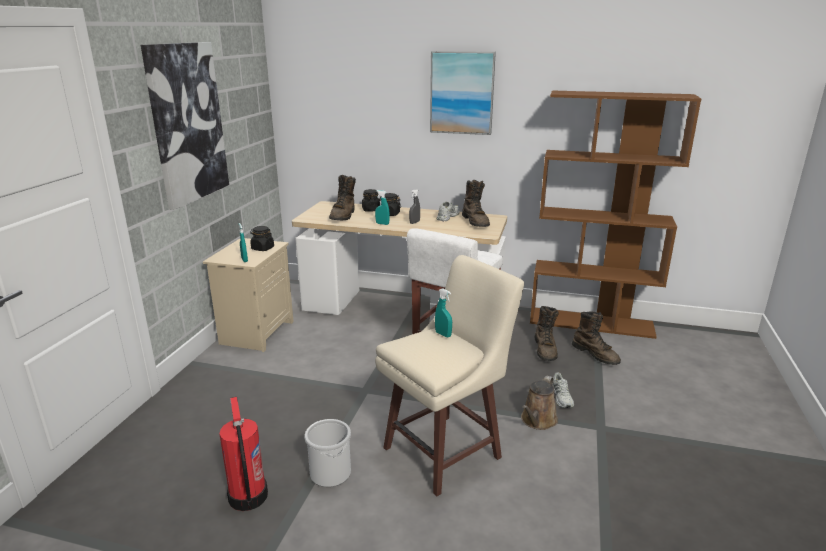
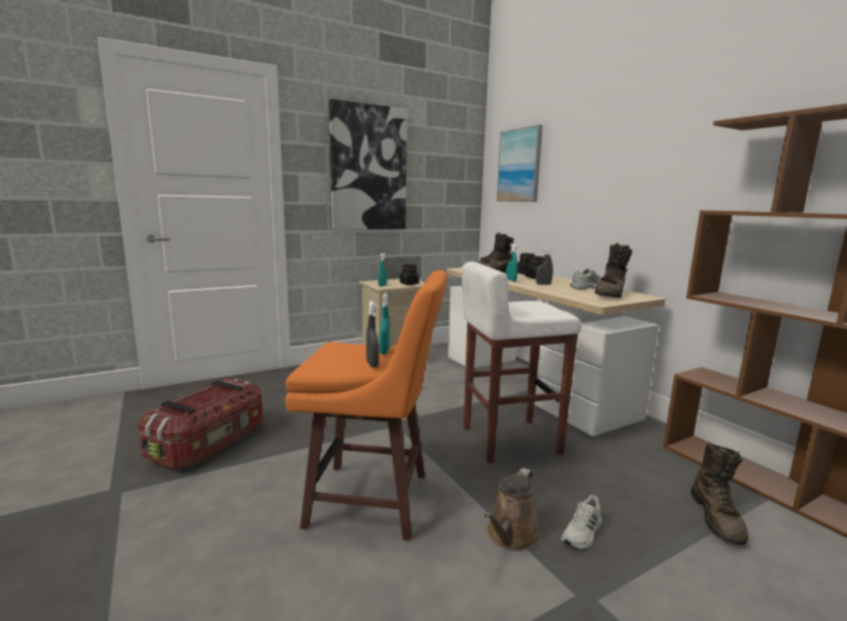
camera: 45 degrees right, 10 degrees down
(248, 497) = (211, 443): fire extinguisher -> storage box
(330, 473) = (273, 460): bucket -> none
(445, 452) = (372, 501): beige stool -> orange stool
(462, 93) = (633, 147): picture -> picture (519, 165)
(463, 348) = (372, 364): none -> grey spray bottle
(537, 421) = (510, 536): brown watering can -> brown watering can turned 45 degrees counterclockwise
(545, 350) = (642, 478): brown boot -> none

